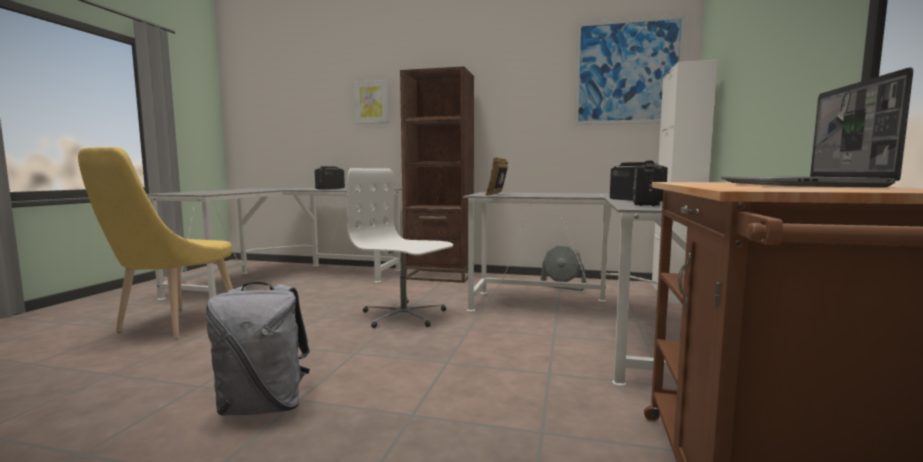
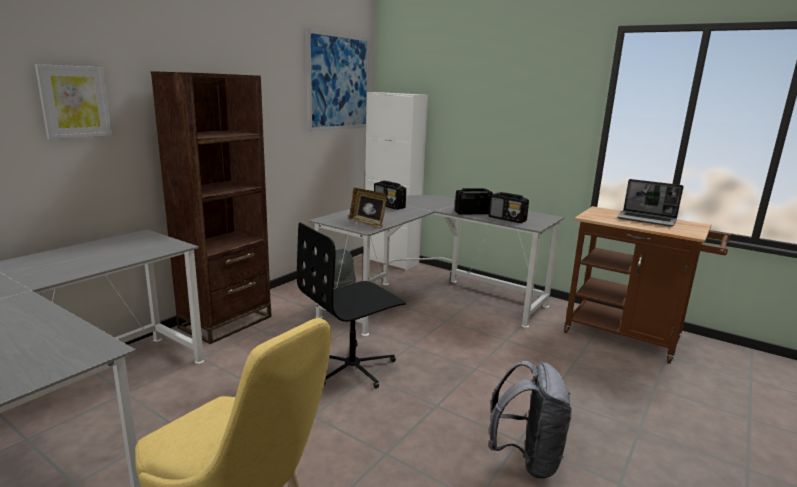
camera: 70 degrees left, 10 degrees up
(330, 188) = (69, 261): radio -> radio (389, 206)
(403, 316) = (353, 367): white office chair -> black office chair

